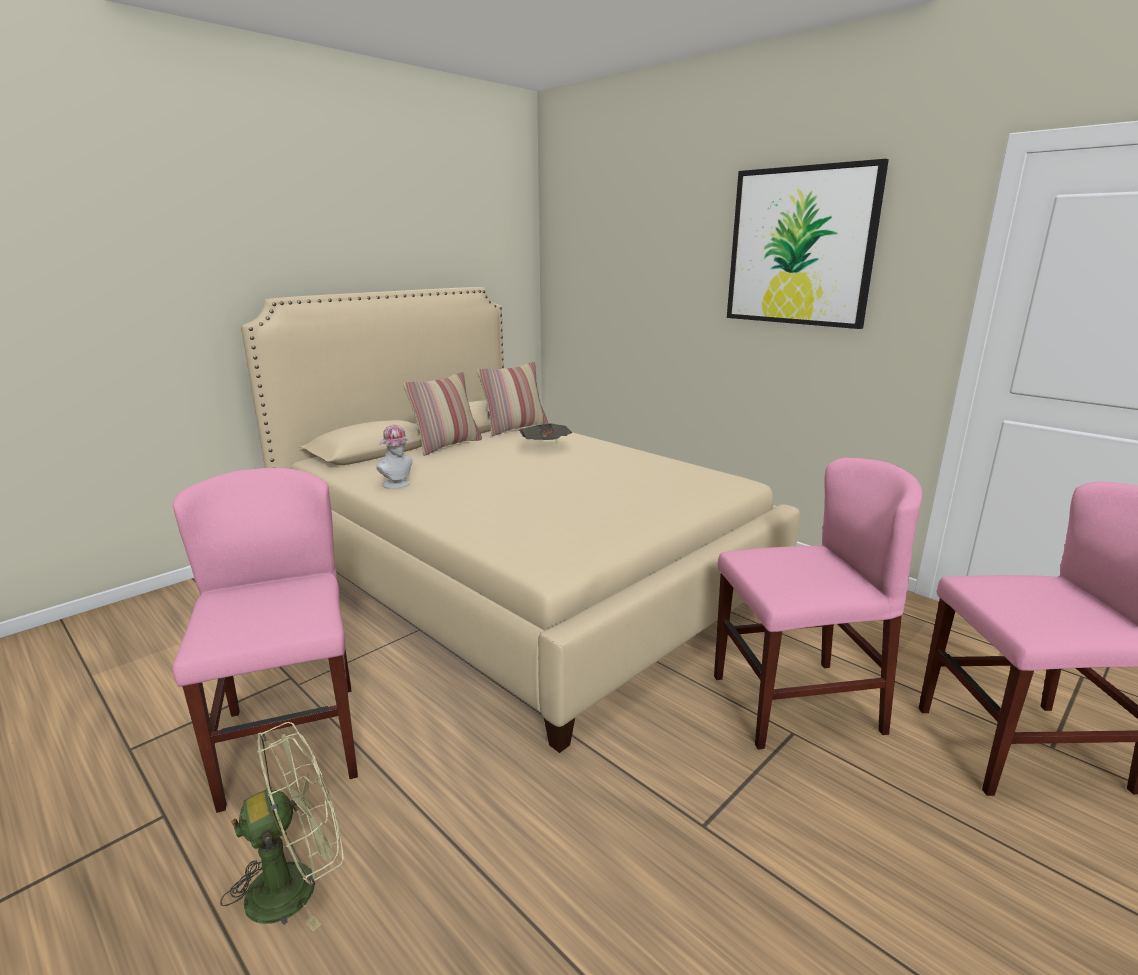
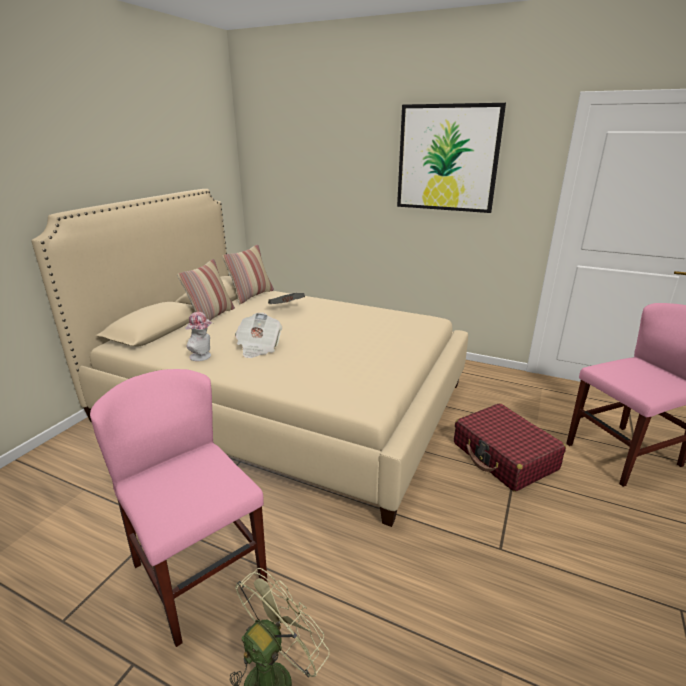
camera: 20 degrees left, 5 degrees up
(471, 483) = (258, 347): none -> newspaper
(795, 703) = (504, 456): pink chair -> red suitcase

